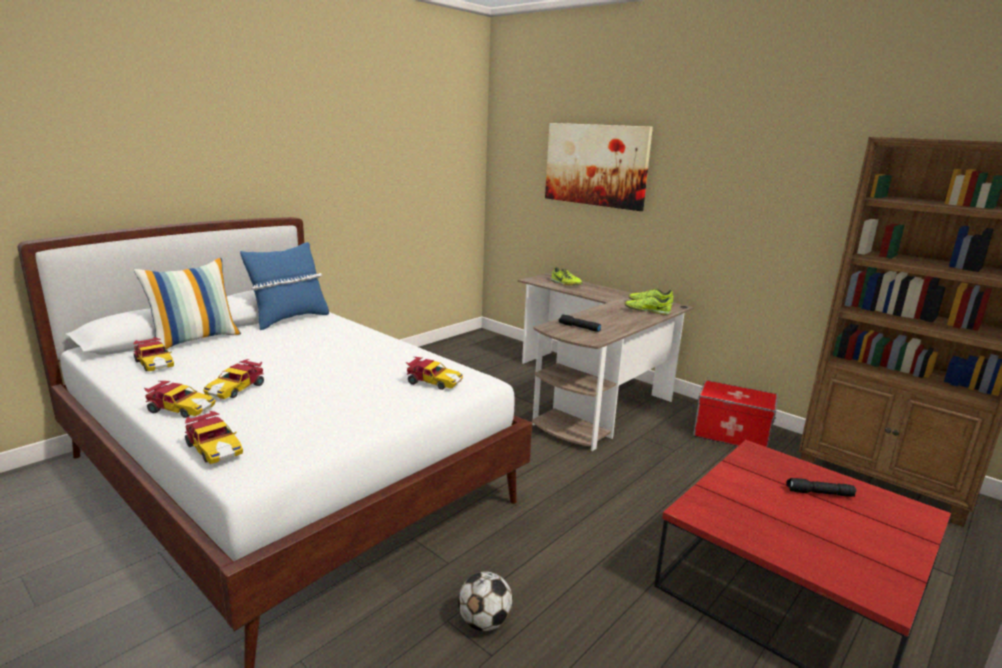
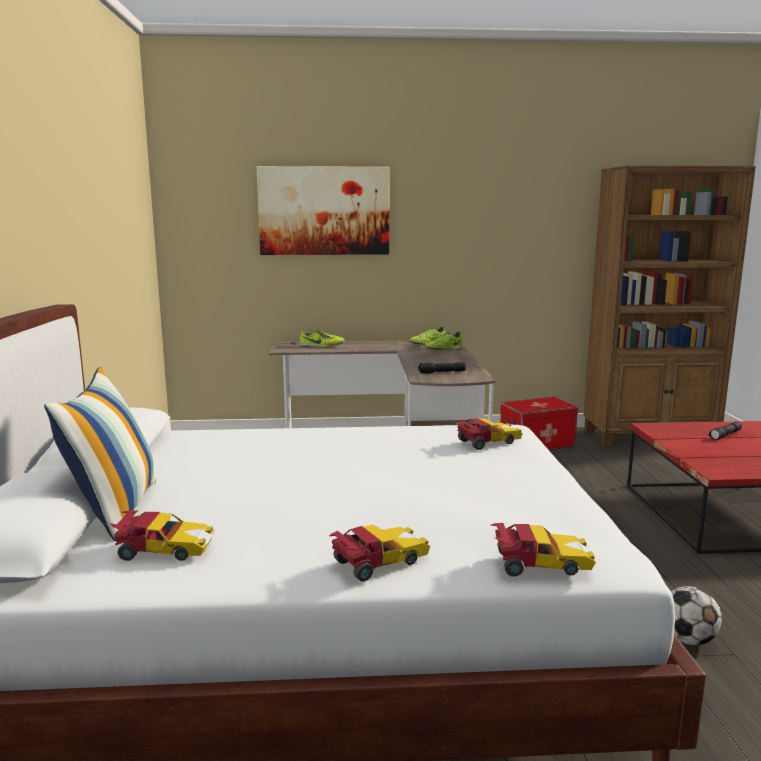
camera: 45 degrees left, 5 degrees down
(236, 389) = (363, 520): toy car -> none
(289, 319) = (158, 449): blue pillow -> none

